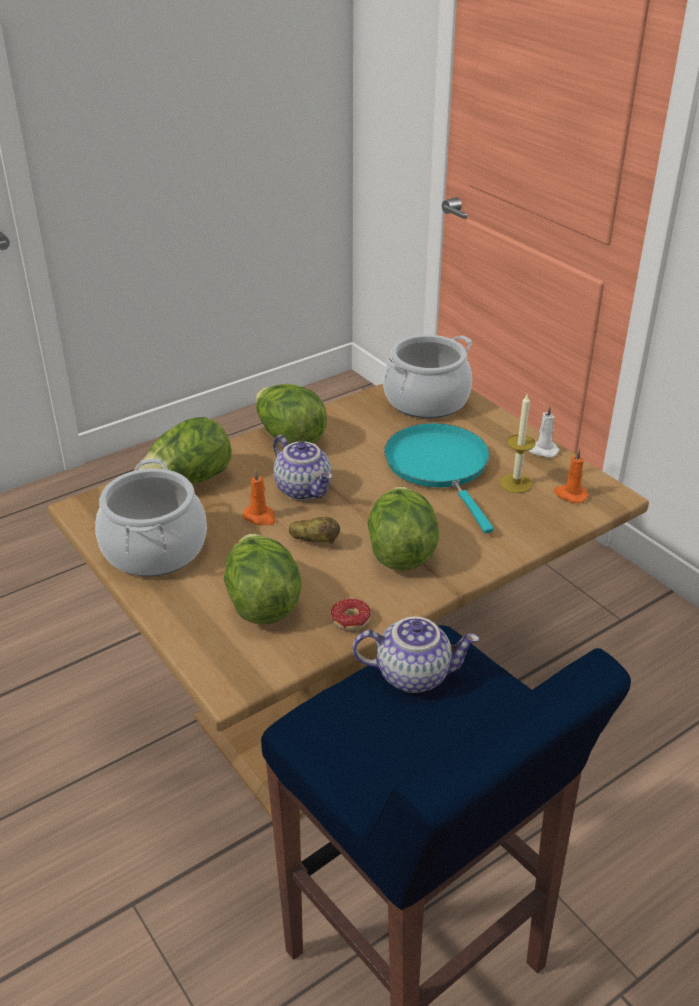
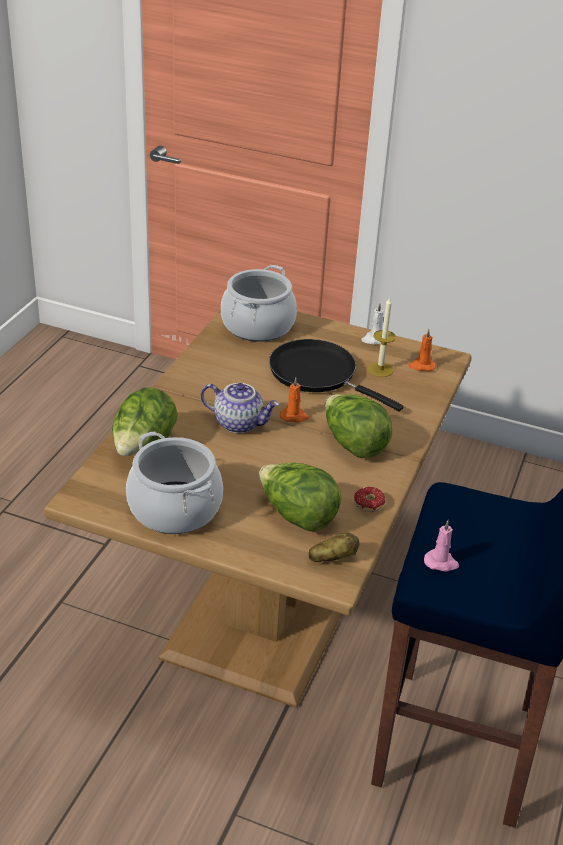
camera: 35 degrees left, 0 degrees up
(260, 517) = (229, 455): orange candle -> orange candle (294, 416)
(289, 438) = (185, 387): lettuce -> none
(315, 541) = (287, 459): potato -> potato (332, 558)
(346, 715) = (441, 562): none -> pink candle
(414, 674) = (454, 520): teapot -> none
(439, 467) = (318, 374): turquoise frying pan -> black frying pan

